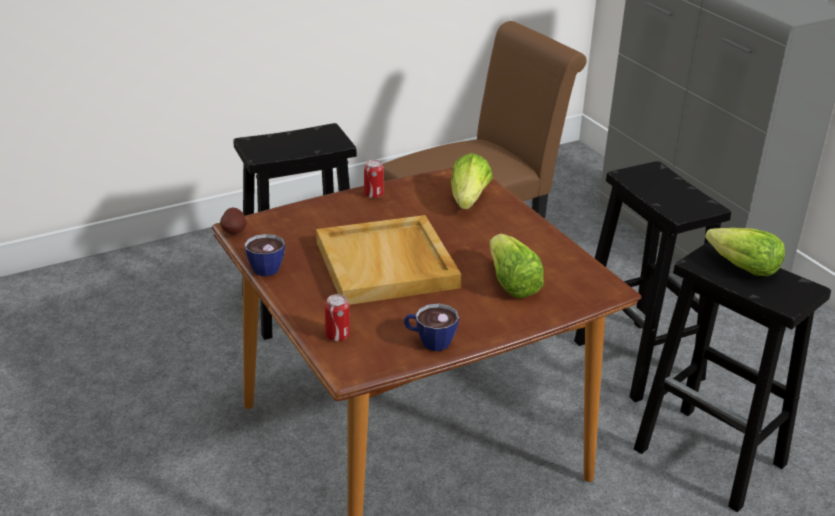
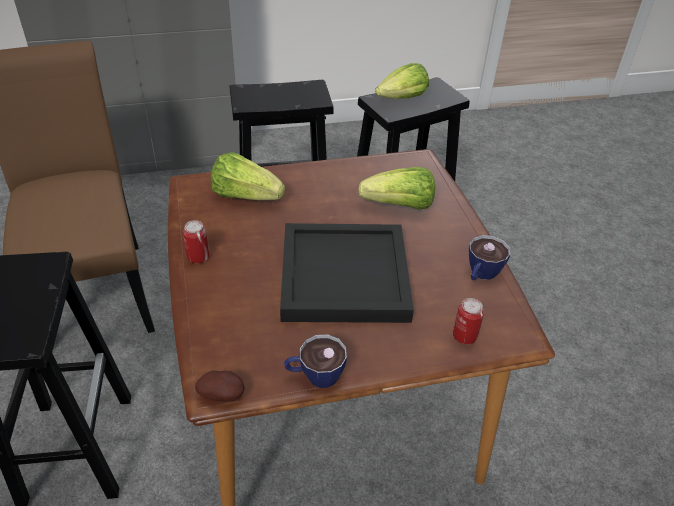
camera: 75 degrees left, 10 degrees up
(387, 265) = (345, 275): beige tray -> black tray

